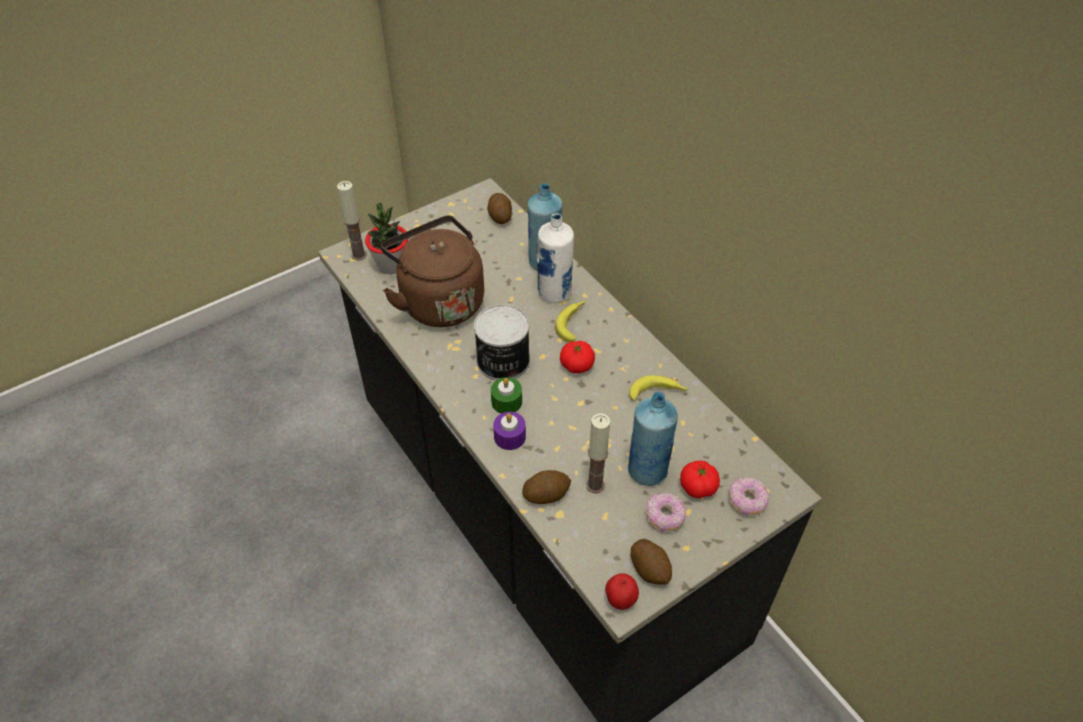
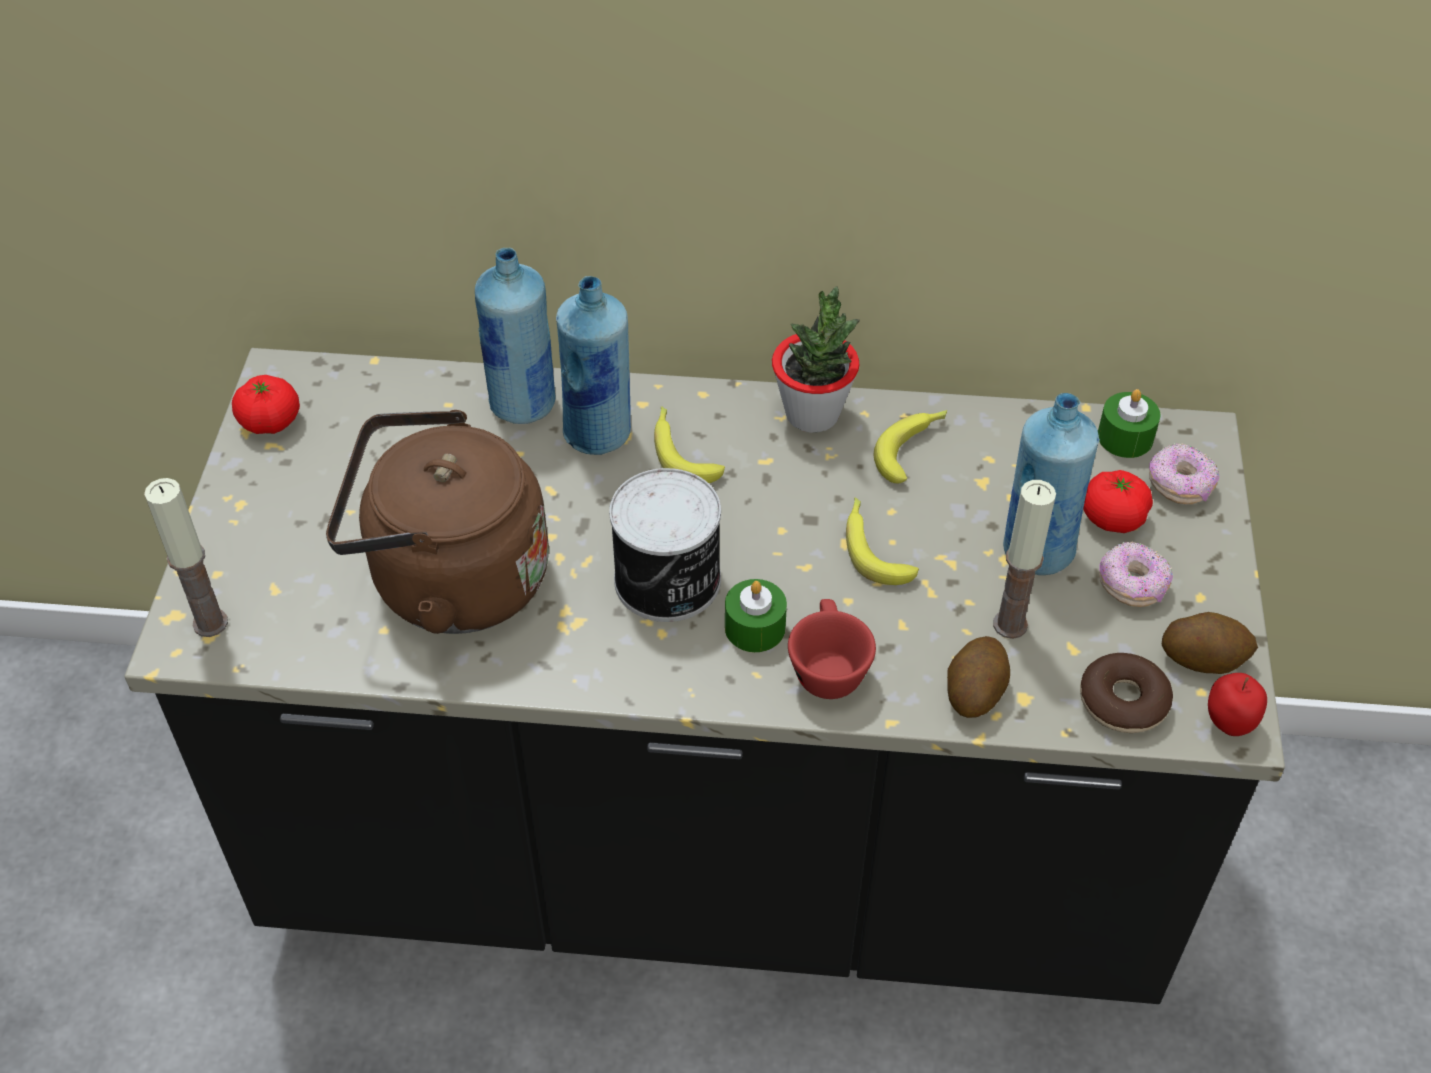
camera: 50 degrees left, 0 degrees up
(391, 265) = (291, 594): potted plant -> potted plant (812, 414)
(500, 216) = (355, 391): potato -> none
(509, 437) = (826, 666): purple candle -> red cup
(554, 293) = (599, 434): white bottle -> blue bottle
(577, 365) = (769, 501): tomato -> tomato (270, 421)
(588, 413) = (874, 547): none -> banana
(593, 552) = (1123, 702): none -> donut
(753, 463) = (1125, 437): none -> green candle

